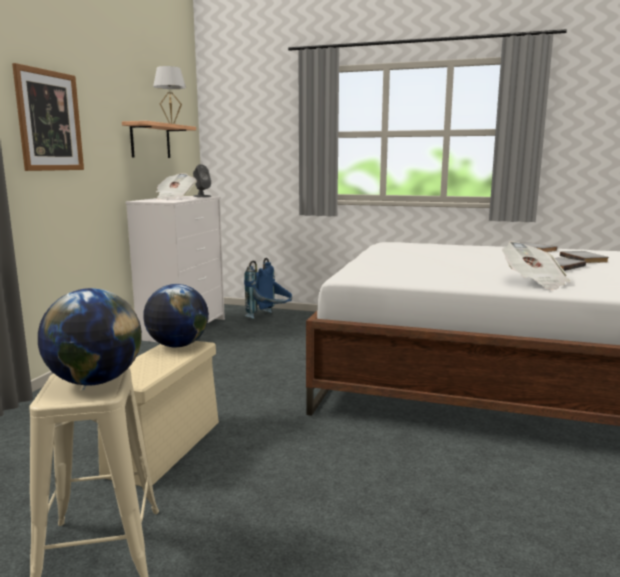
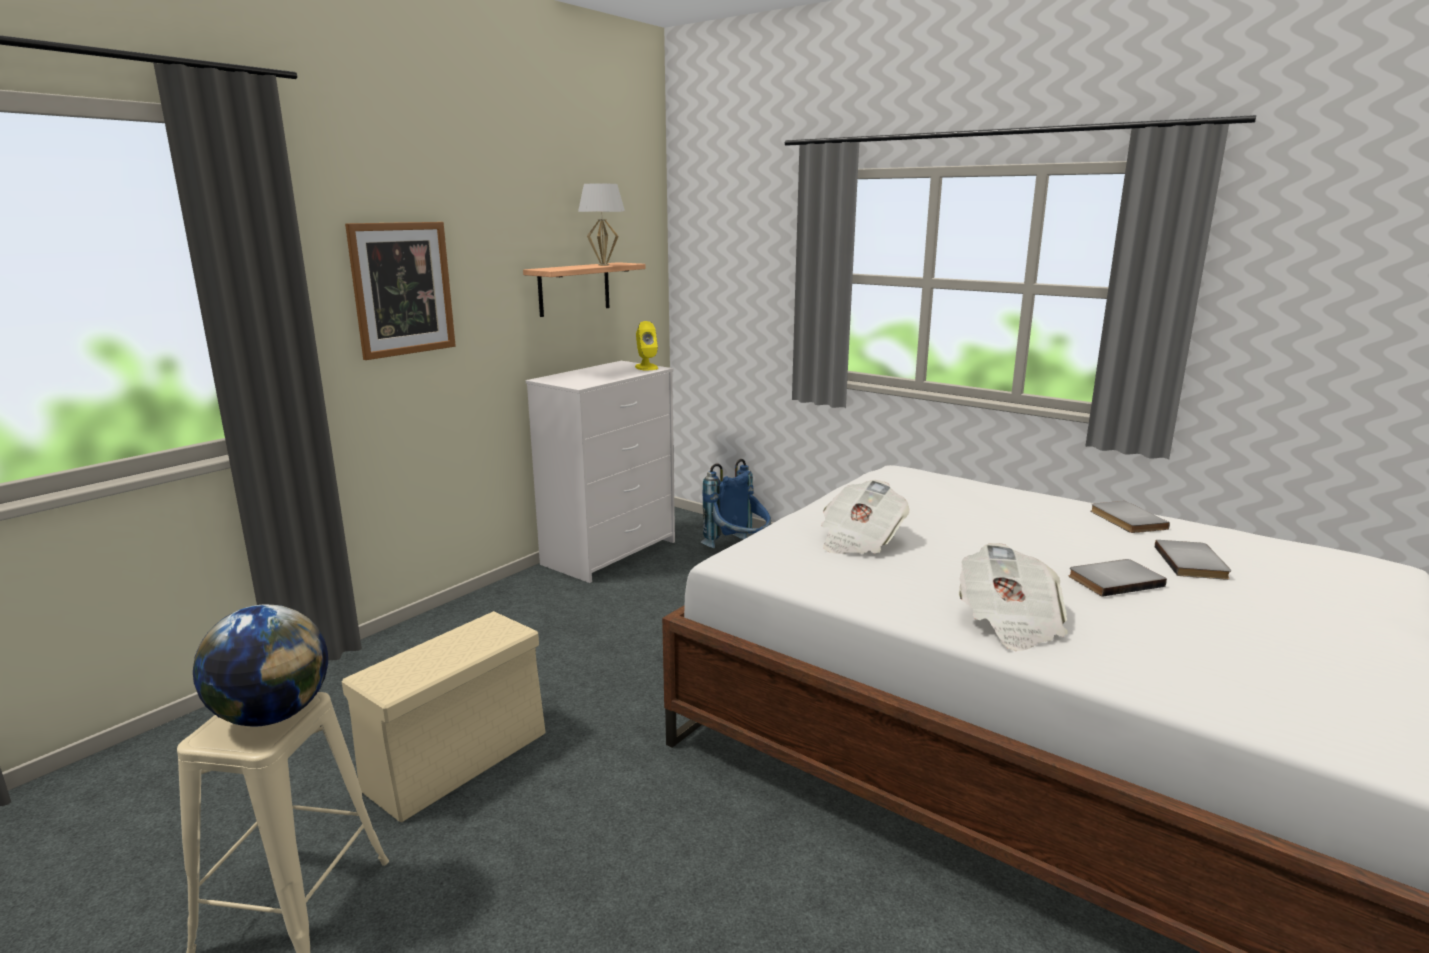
camera: 20 degrees right, 5 degrees up
(175, 198) = (600, 373): newspaper -> newspaper (859, 540)
(177, 345) = (488, 628): globe -> none
(202, 196) = (646, 367): grey speaker -> yellow speaker

